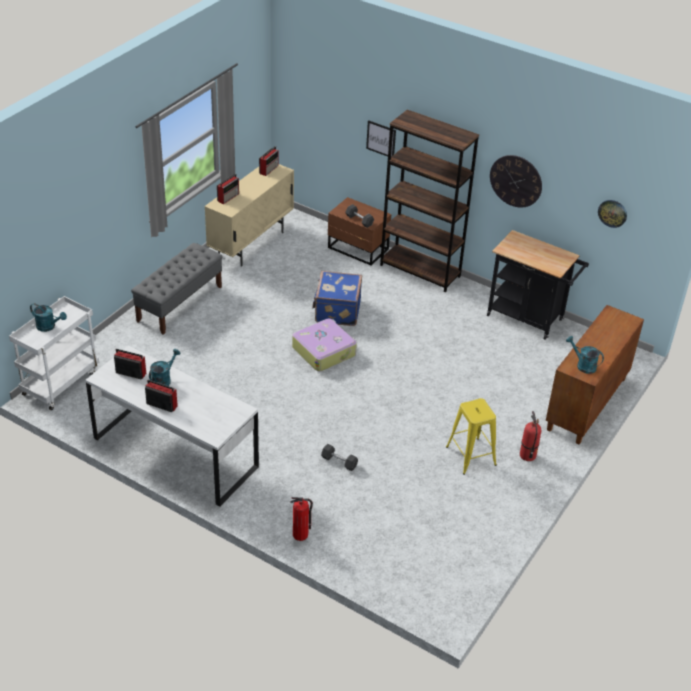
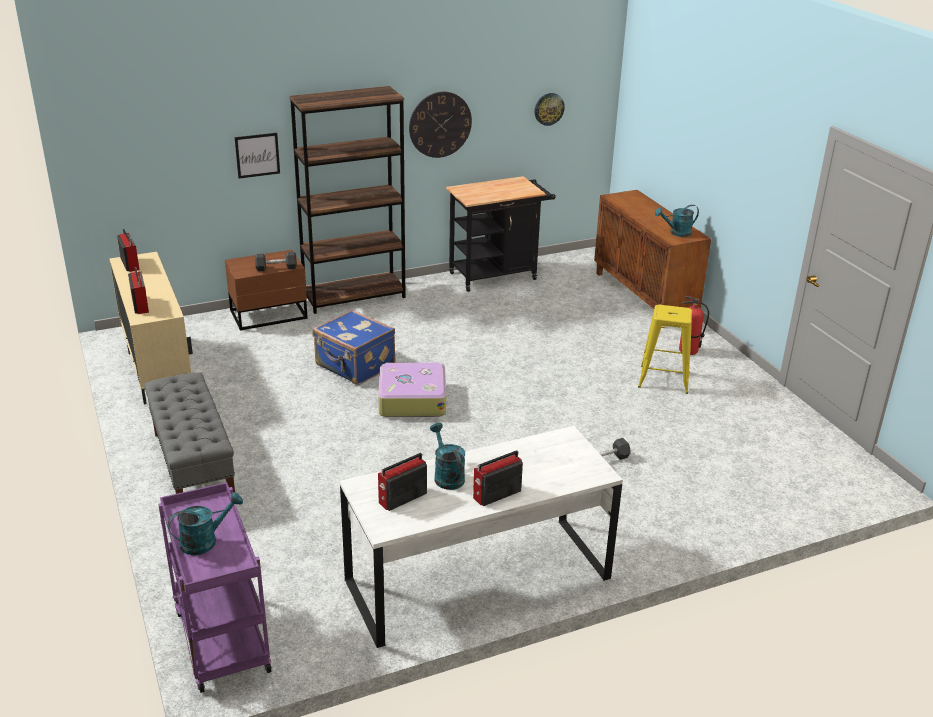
camera: 55 degrees left, 10 degrees down
(60, 382) = (220, 639): white cart -> purple cart
(300, 534) = (704, 533): fire extinguisher -> none

